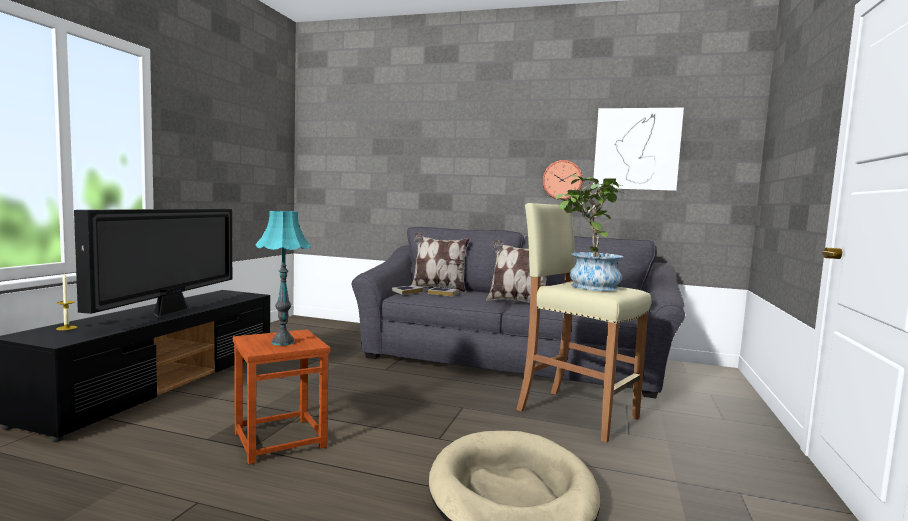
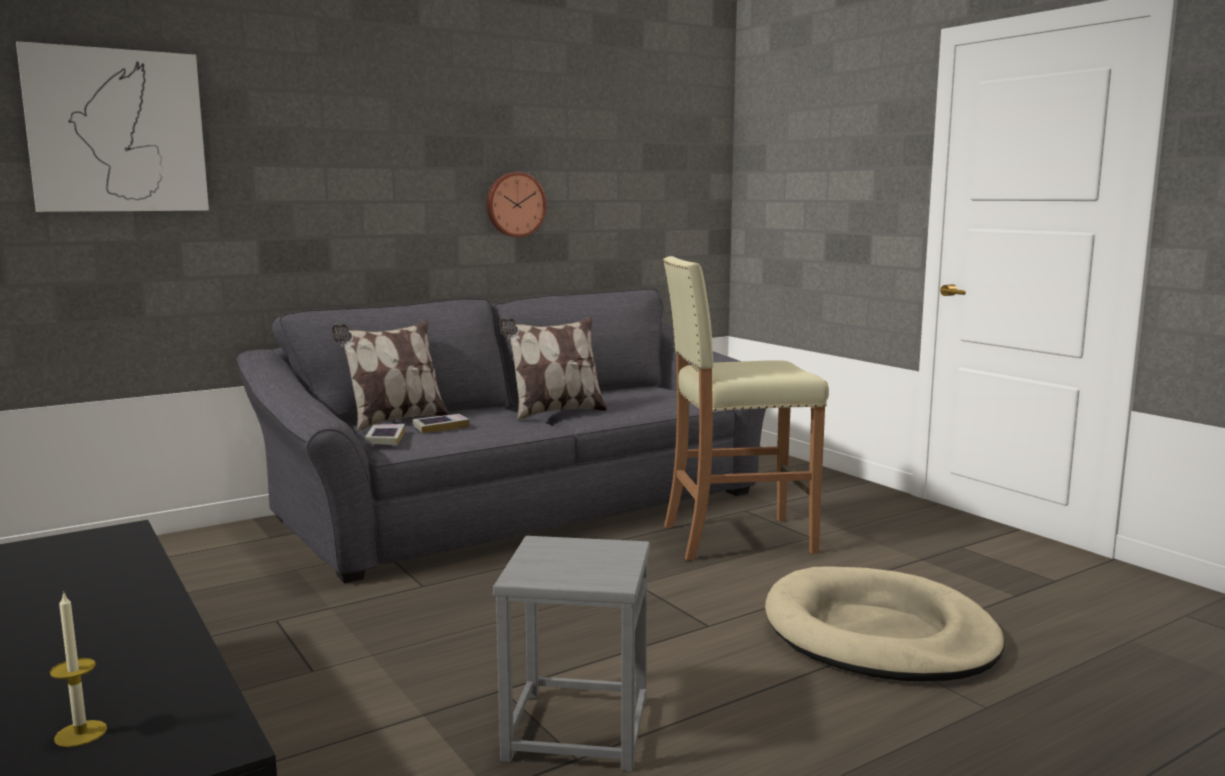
camera: 50 degrees left, 5 degrees up
(171, 312) = (133, 616): television -> none
(279, 439) = (576, 729): brown stool -> grey stool
(283, 342) = (588, 561): turquoise table lamp -> none
(586, 285) = (740, 367): potted plant -> none
(636, 149) = (607, 155): picture -> picture (117, 131)

